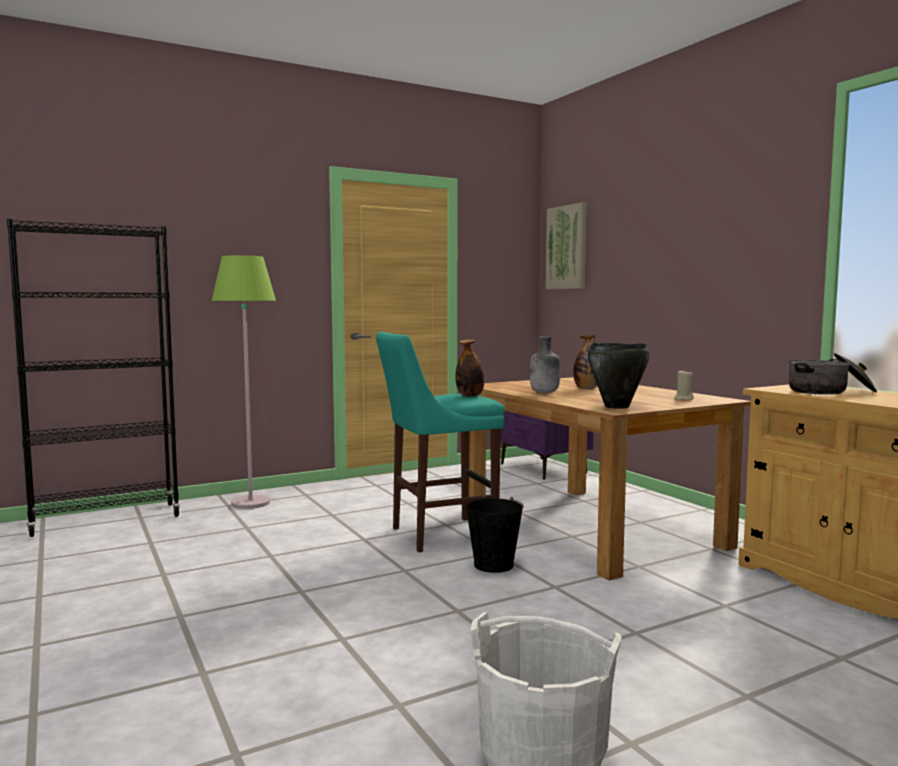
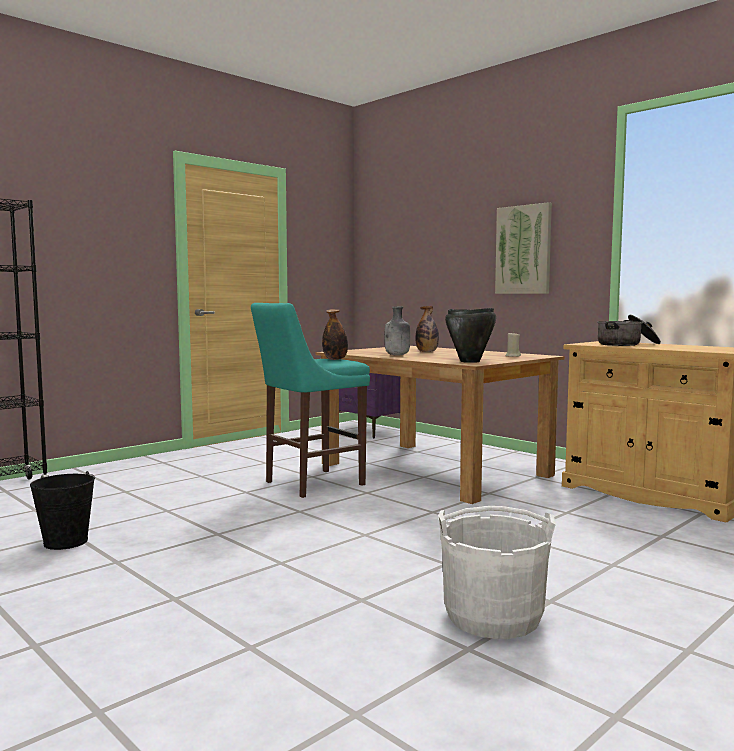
camera: 15 degrees left, 0 degrees up
(250, 503) = (113, 472): green floor lamp -> none
(493, 565) = (372, 501): black bucket -> black bucket (65, 542)
(567, 247) = (382, 234): picture -> picture (523, 250)

